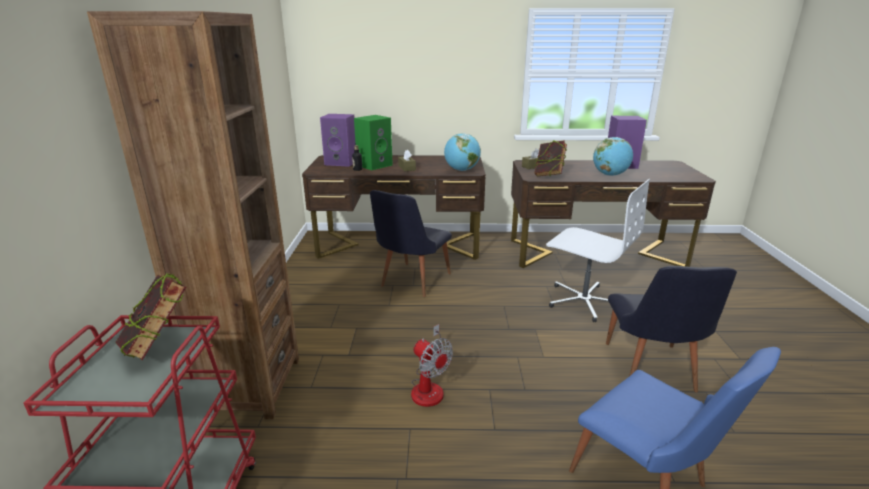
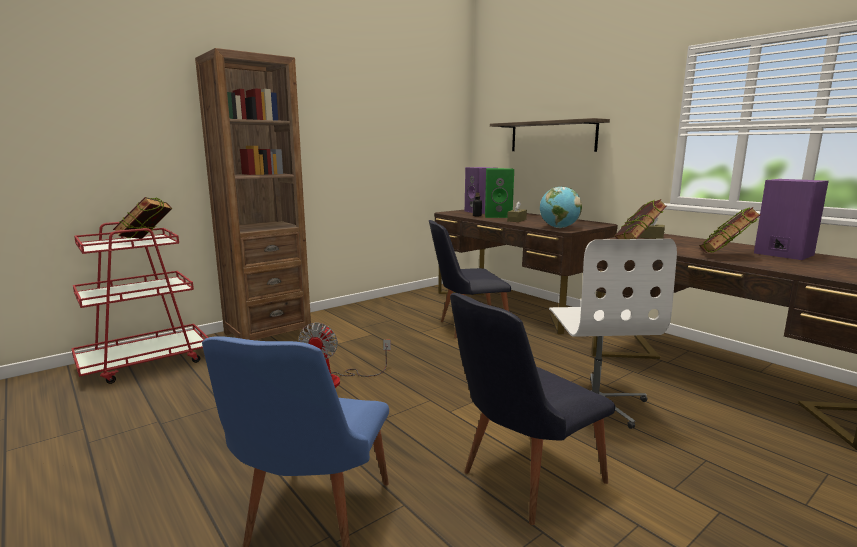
camera: 50 degrees right, 10 degrees down
(402, 79) = (552, 136): none -> shelf
(610, 175) = (724, 256): globe -> book

